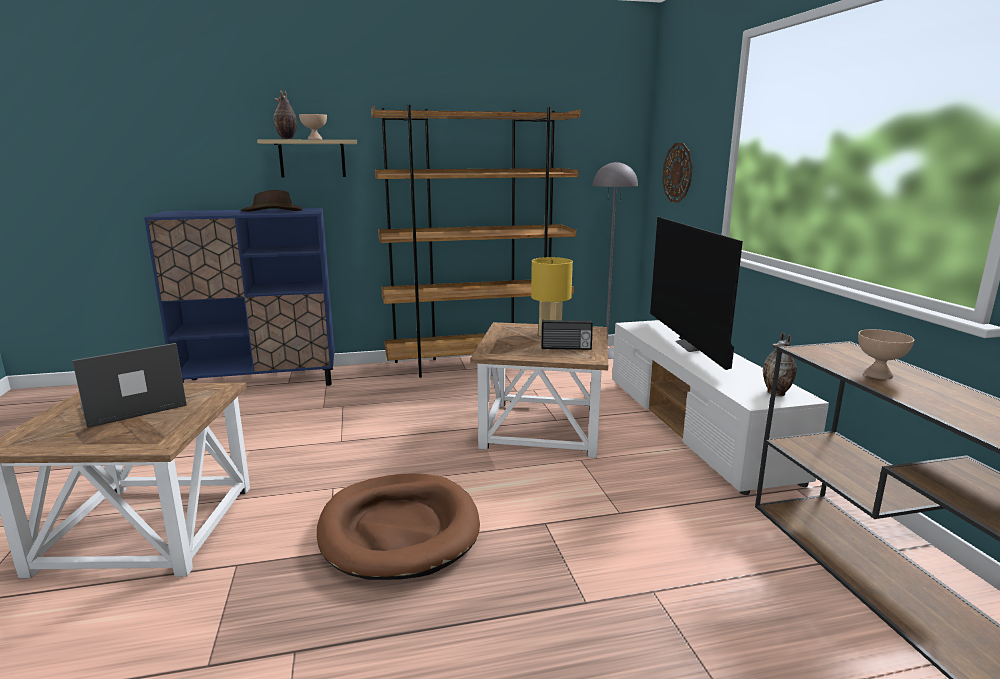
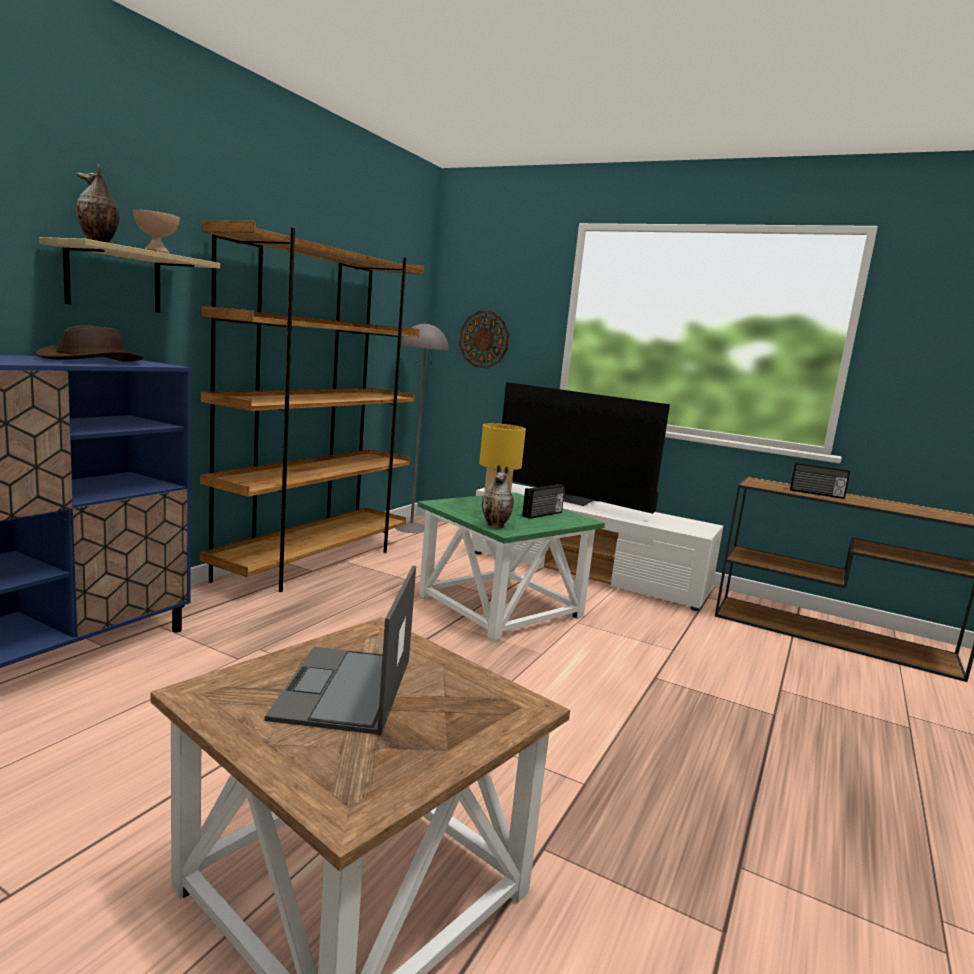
camera: 50 degrees left, 5 degrees down
(399, 530) = (589, 734): brown dog bed -> none
(544, 427) = (500, 605): brown side table -> green side table
(777, 393) = (693, 525): vase -> vase (496, 526)
(879, 375) = (816, 494): beige bowl -> radio

